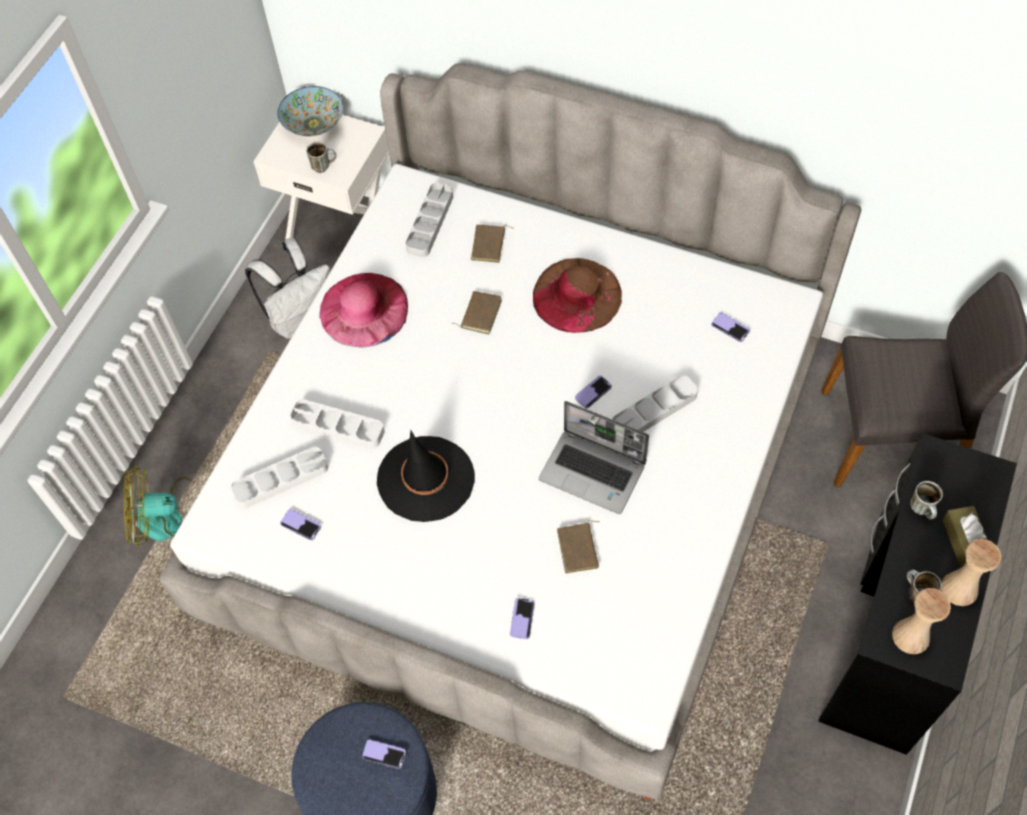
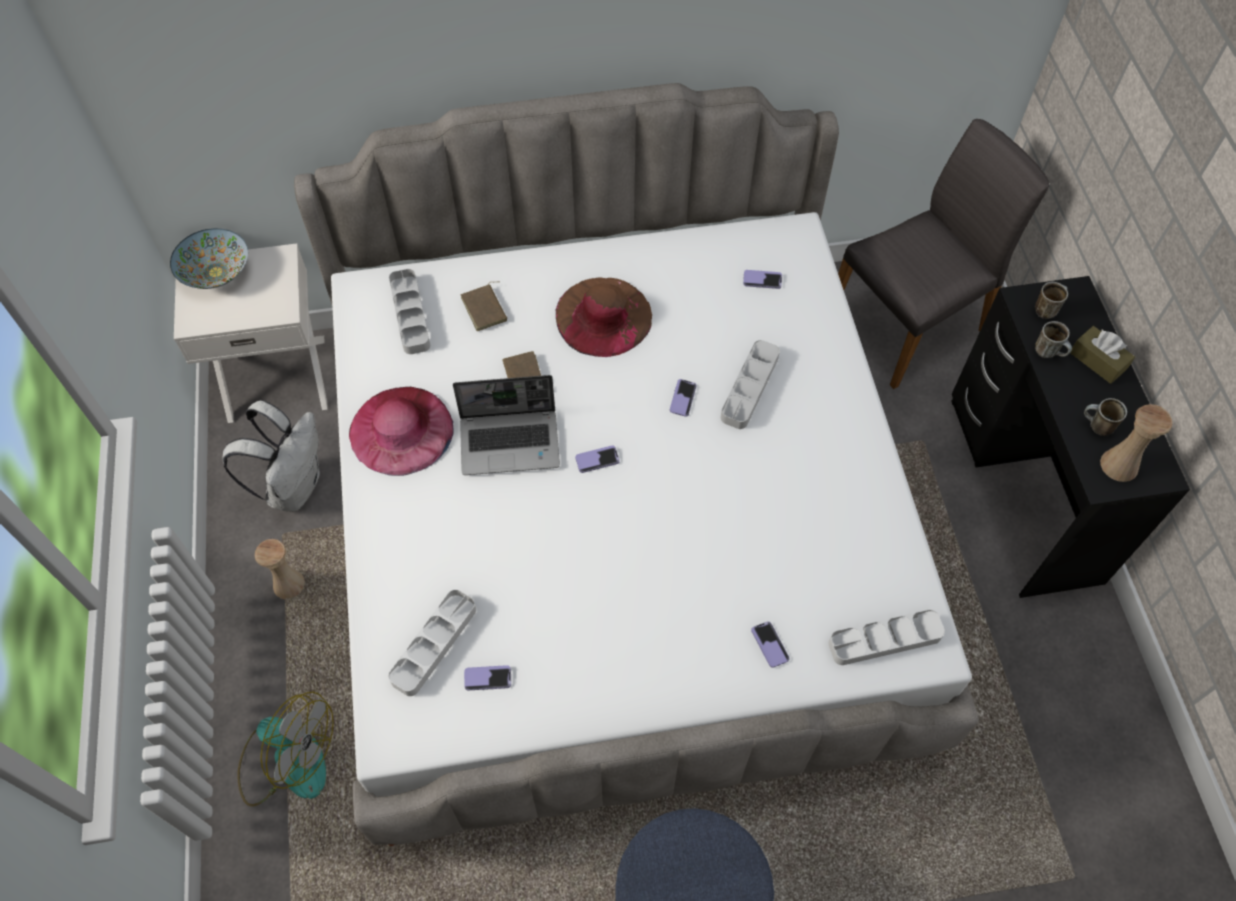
camera: 35 degrees left, 0 degrees up
(170, 518) = (288, 760): fan -> fan turned 120 degrees counterclockwise
(324, 166) = (257, 309): mug -> mug (1046, 309)
(338, 426) = (456, 559): white tray -> white tray (884, 640)
(384, 754) = (711, 859): phone -> phone (597, 460)
(426, 479) = (582, 563): black hat -> none
(579, 549) = (774, 549): brown book -> none
(594, 472) = (736, 471): laptop -> laptop (511, 442)
(959, 588) = (1125, 403): beige vase -> beige vase (289, 584)

